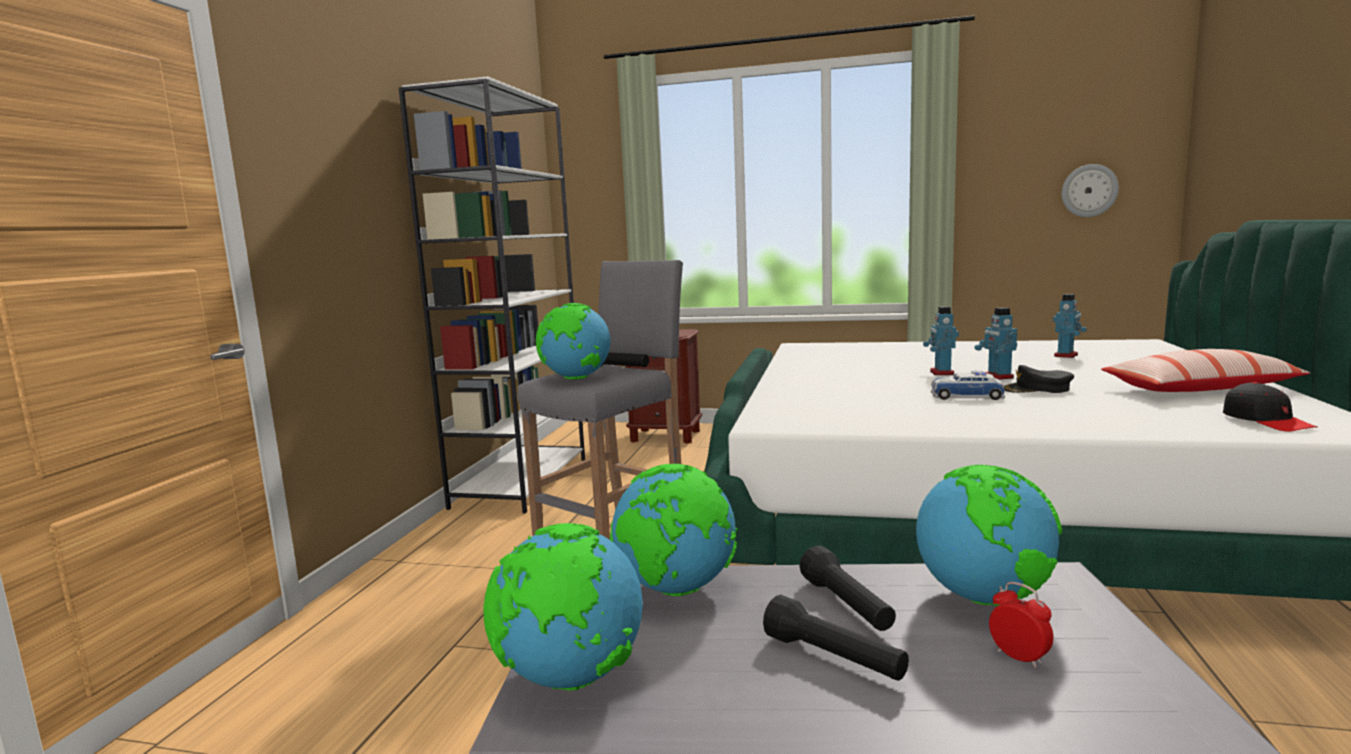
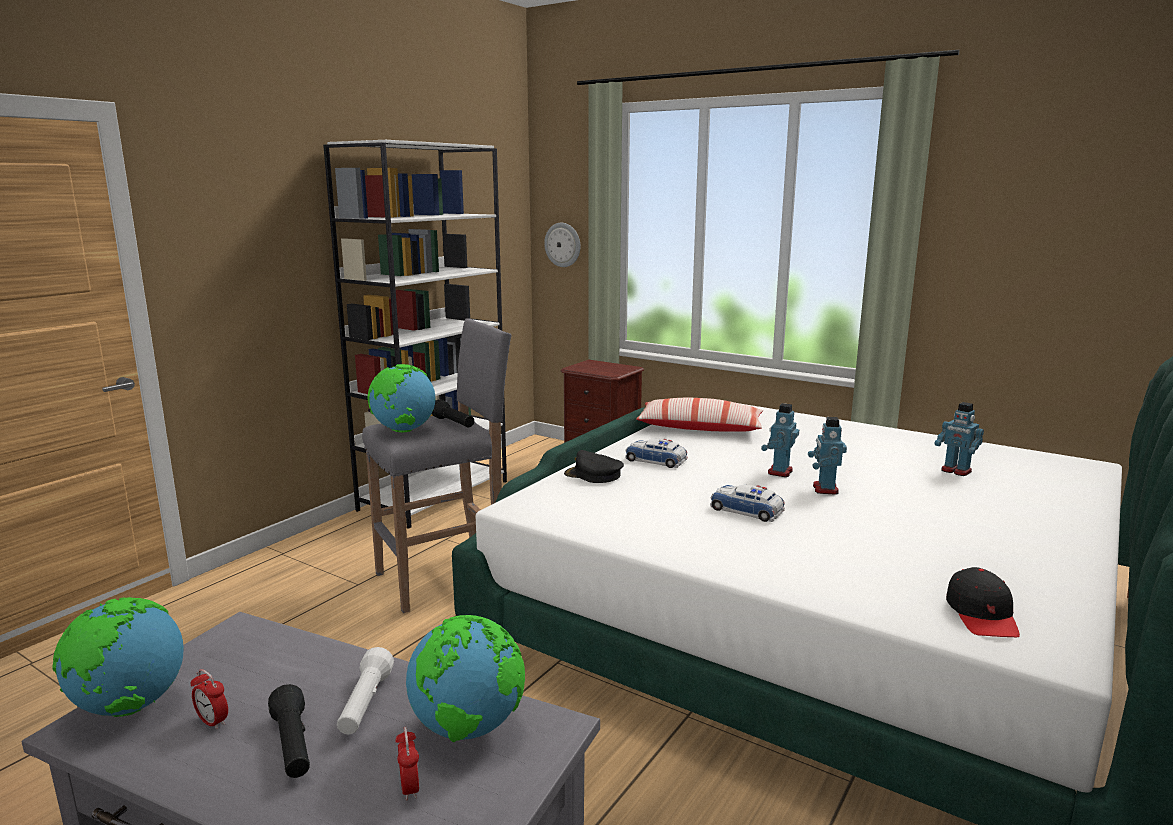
camera: 20 degrees right, 5 degrees up
(676, 590) = (280, 654): globe -> none
(703, 664) = (212, 722): none -> alarm clock
(824, 380) = (656, 460): none -> toy car
(847, 606) = (365, 704): black flashlight -> white flashlight
(1037, 389) = (831, 515): black cap -> black cap (593, 475)
(1066, 355) = (955, 471): toy robot -> toy robot turned 75 degrees clockwise
(1089, 190) = (1088, 267): wall clock -> wall clock (563, 244)
(1199, 389) = (1002, 553): pillow -> pillow (699, 428)

